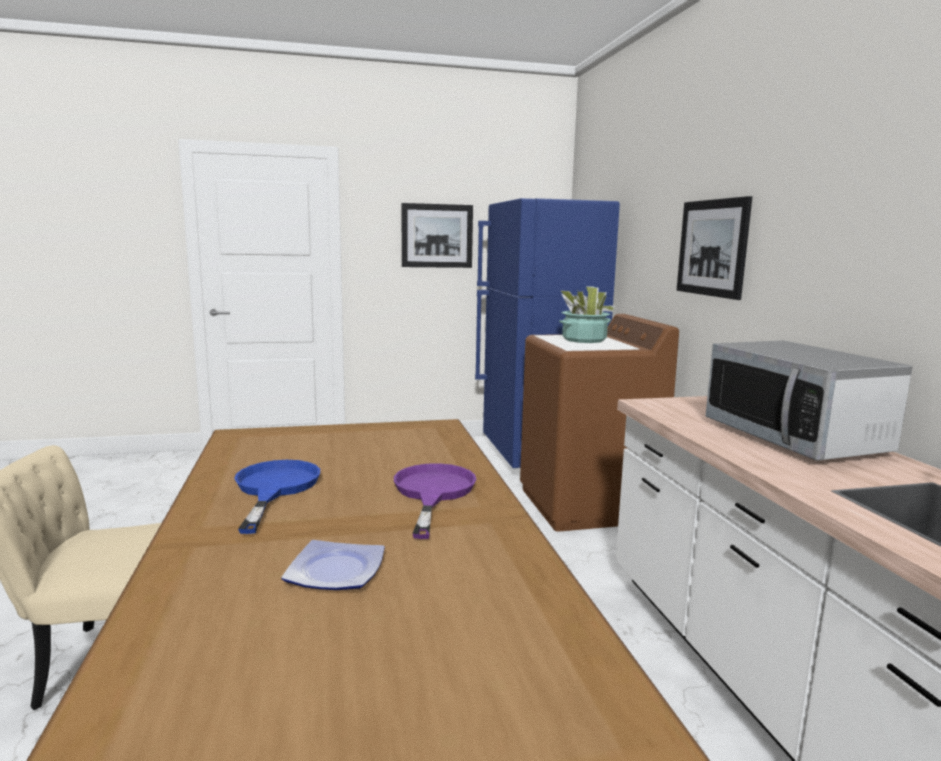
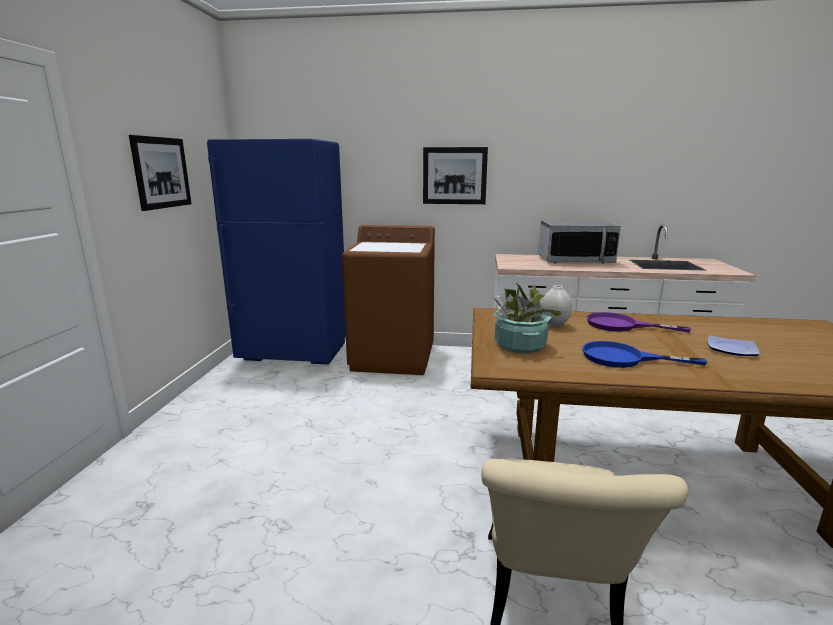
camera: 70 degrees left, 5 degrees up
(404, 455) = (554, 325): none -> white vase
(584, 340) = (383, 246): potted plant -> potted plant (520, 345)

